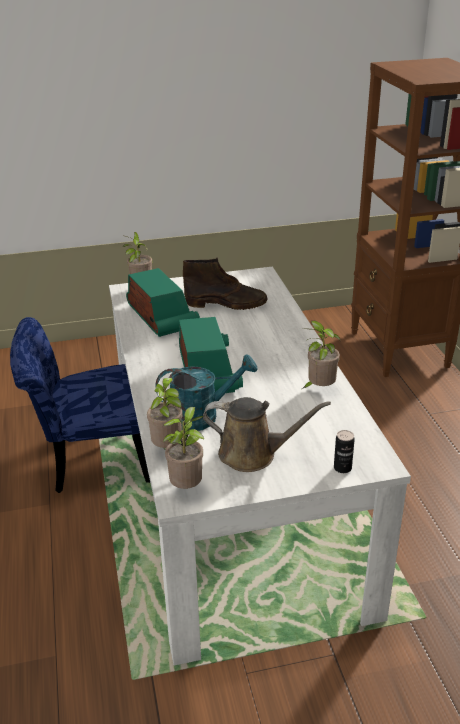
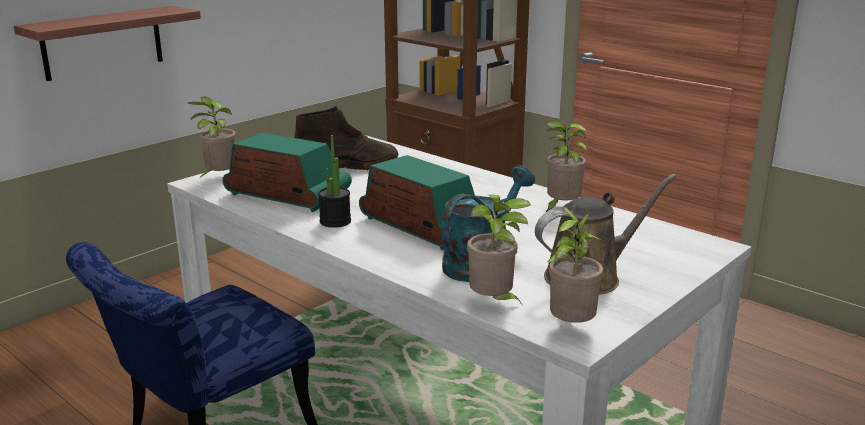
camera: 35 degrees left, 10 degrees down
(131, 164) = (102, 42): none -> shelf
(161, 349) = (335, 221): none -> potted plant
(342, 468) = (688, 259): can -> none

